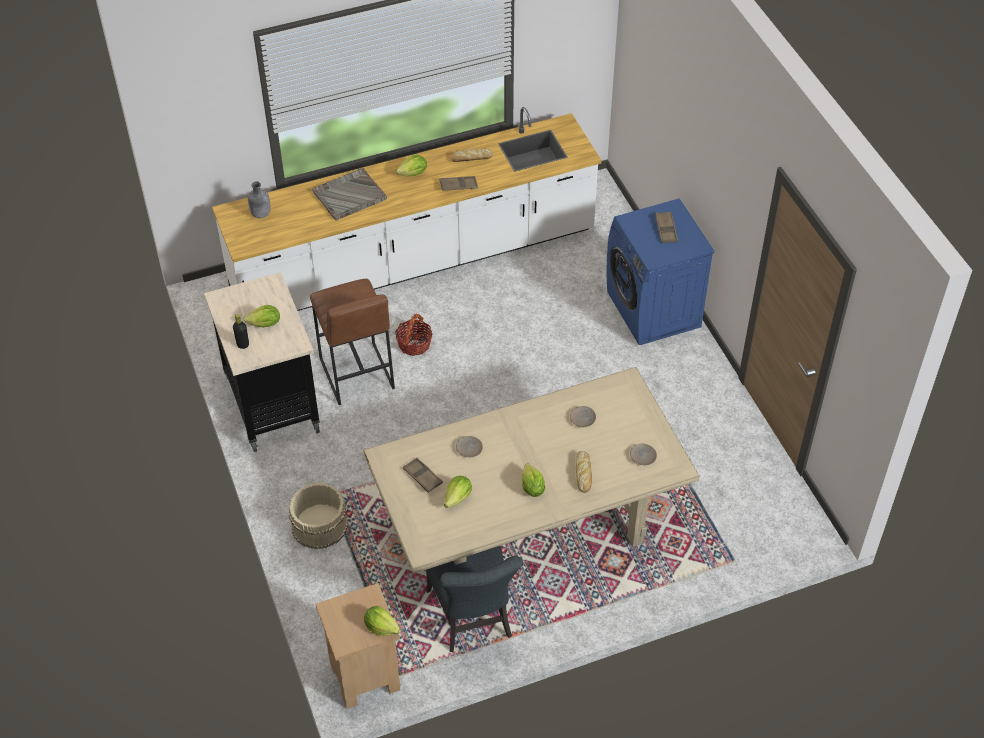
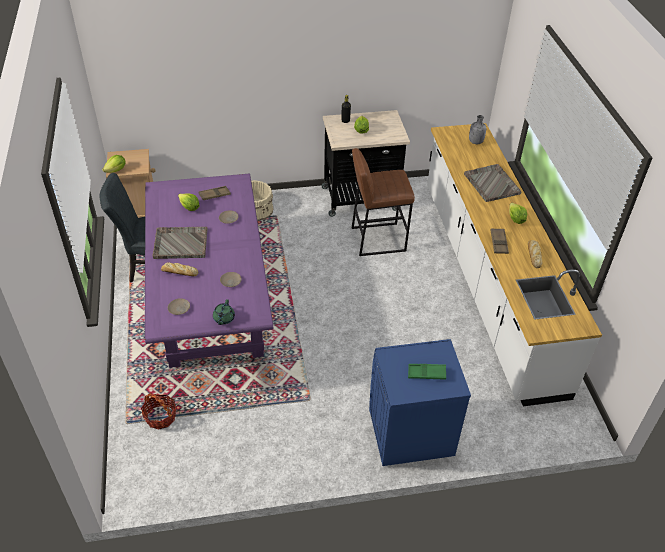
camera: 100 degrees right, 5 degrees down
(414, 344) = (400, 271): basket -> basket (160, 417)
(529, 526) = (212, 306): beige dining table -> purple dining table
(532, 488) = (180, 243): lettuce -> grey tray
(643, 411) = (223, 318): none -> green teapot
(666, 229) = (426, 373): brown tray -> green tray

